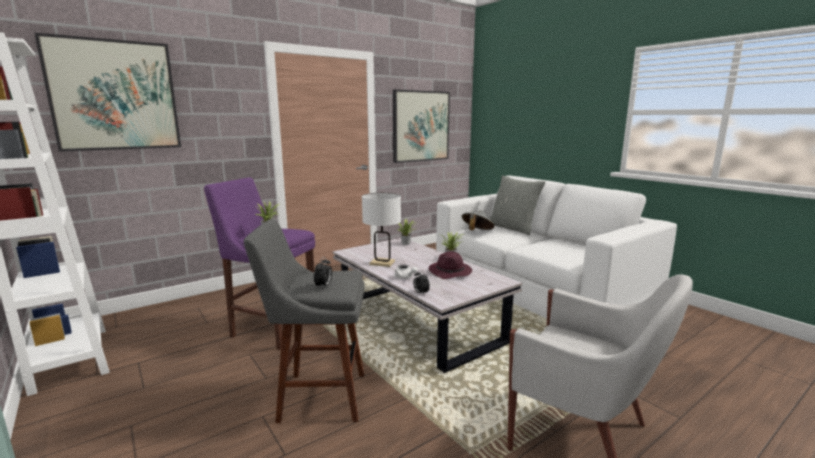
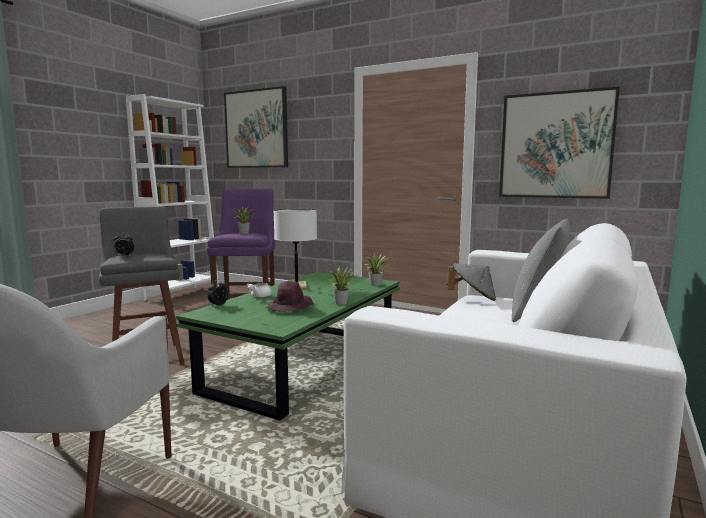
camera: 65 degrees right, 5 degrees down
(417, 321) = (304, 365): white coffee table -> green coffee table

